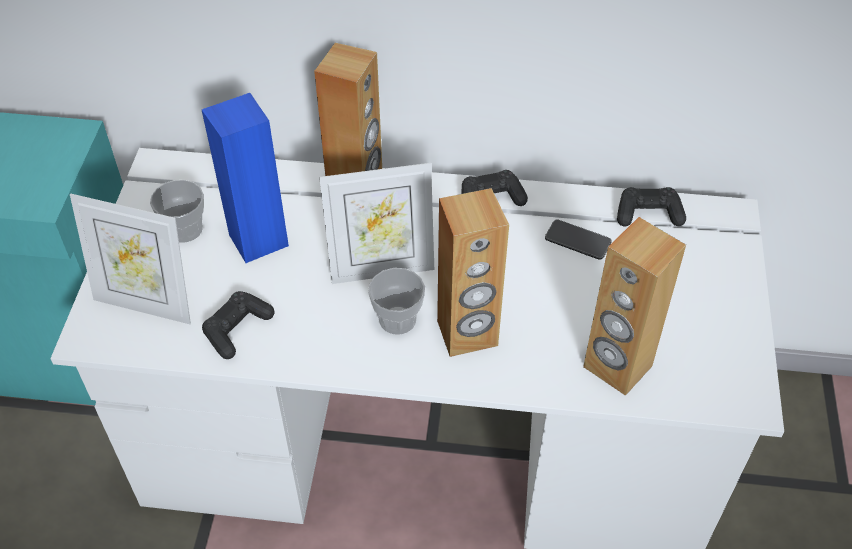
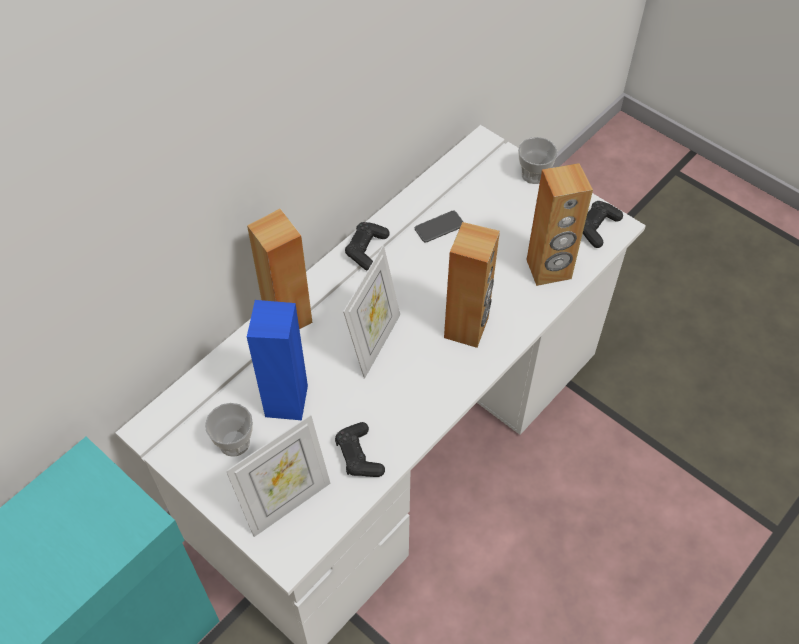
camera: 55 degrees left, 5 degrees up
(397, 319) = (425, 358): cup -> cup (534, 174)
(648, 214) = (448, 180): black game controller -> black game controller (597, 228)

